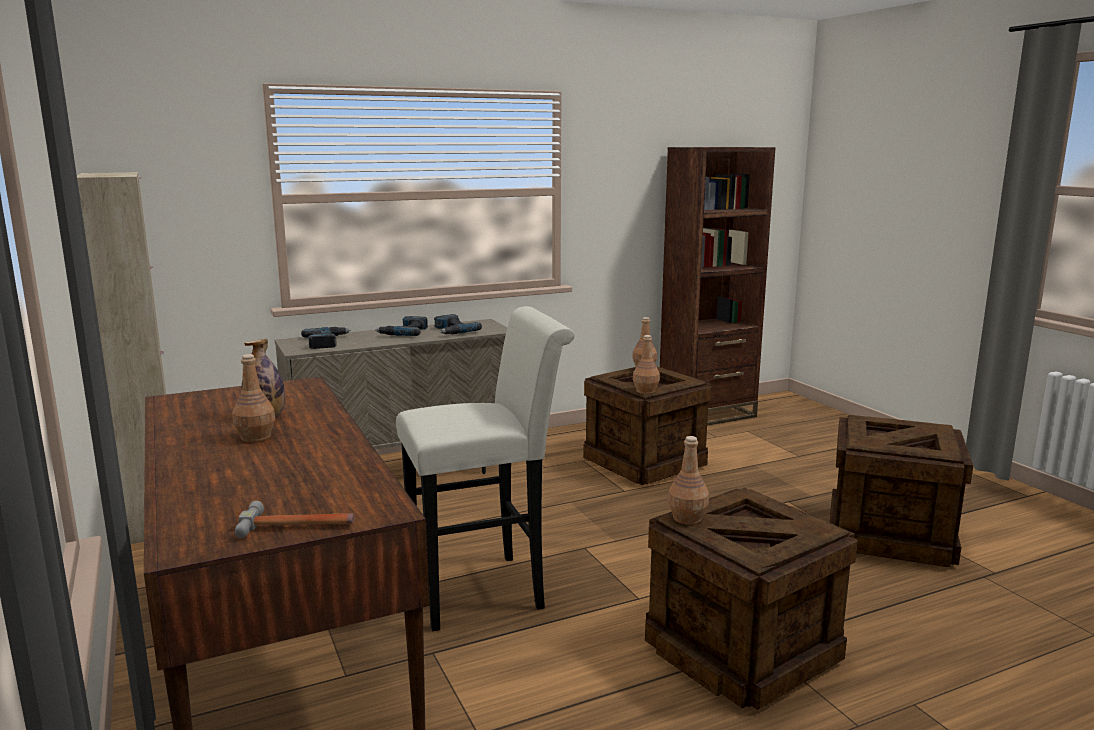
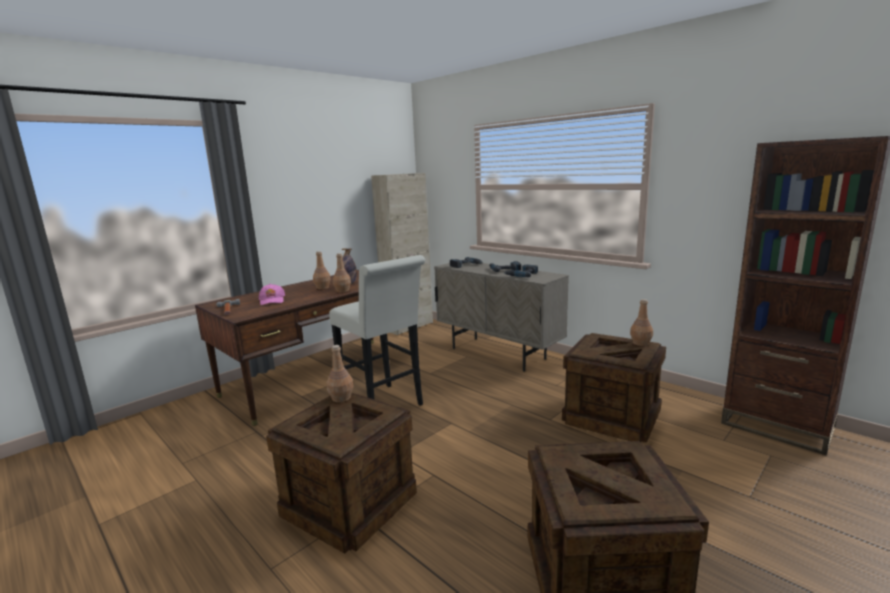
camera: 70 degrees right, 0 degrees up
(283, 482) = (272, 300): none -> pink cap
(645, 391) = (580, 352): brown bottle -> brown bottle (342, 290)

